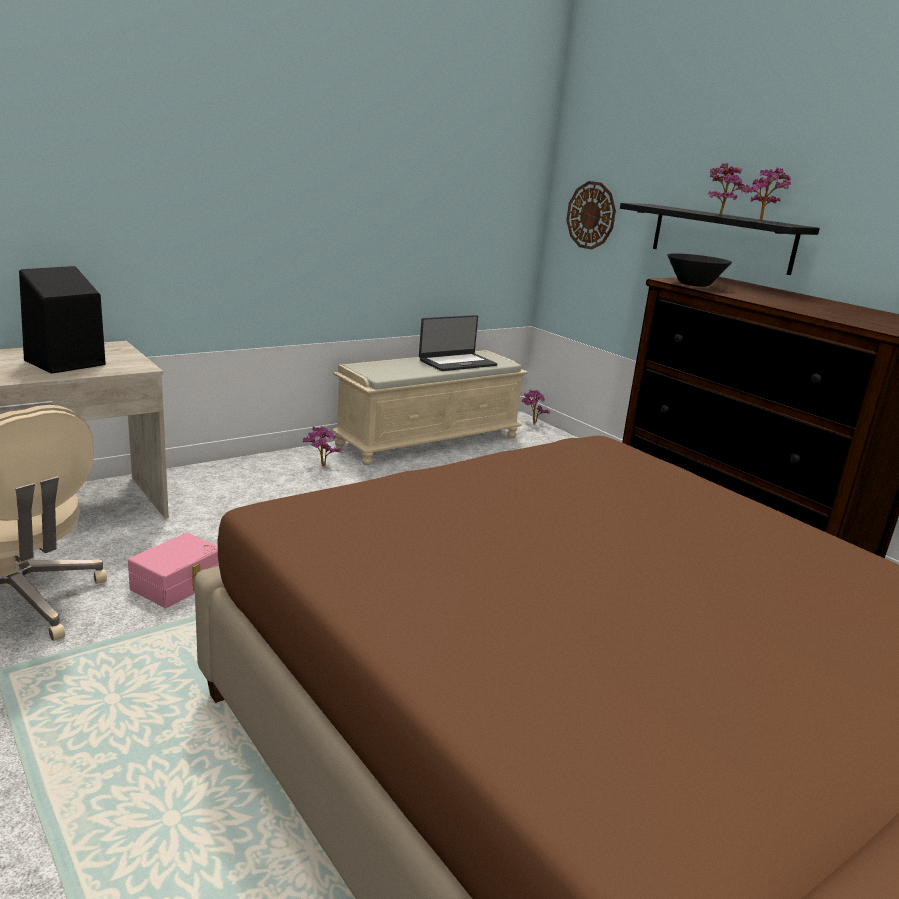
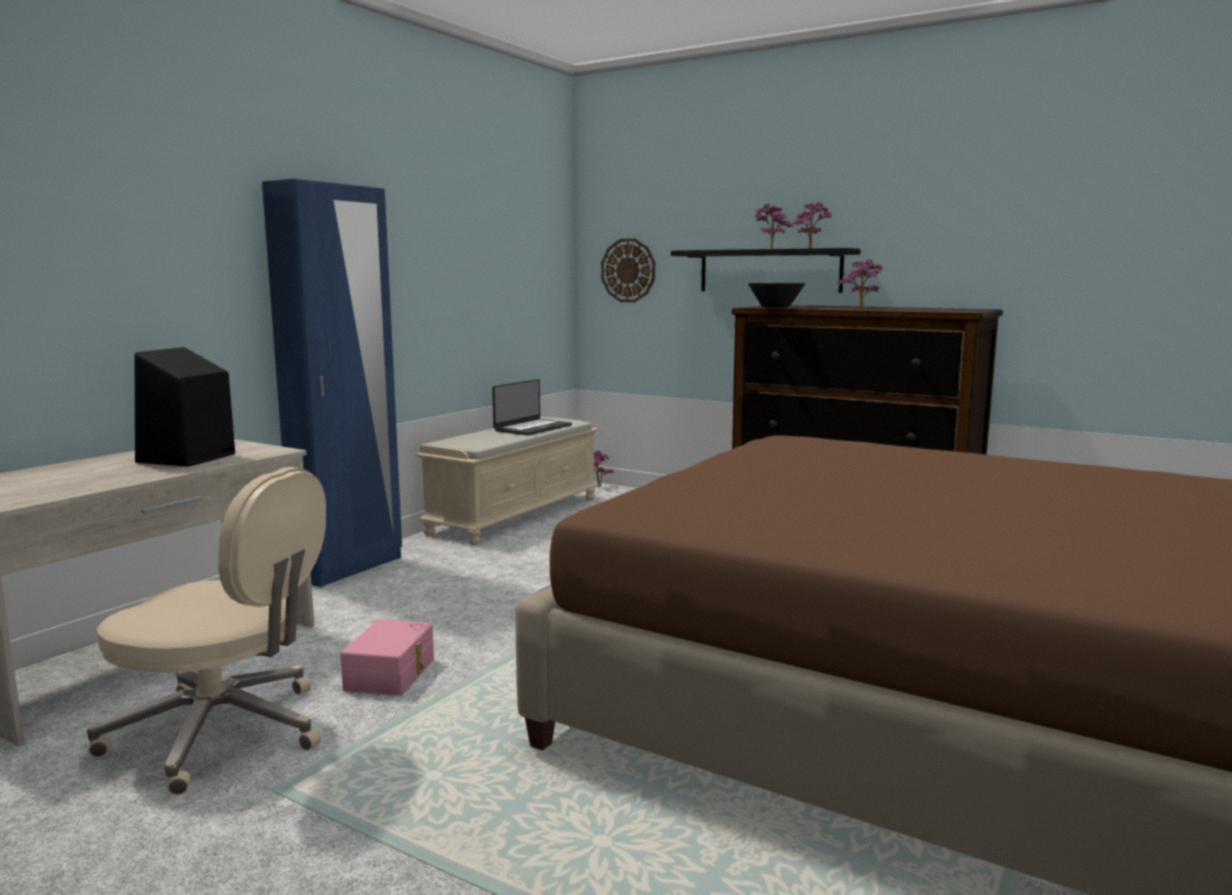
camera: 20 degrees left, 10 degrees down
(246, 466) = (349, 568): none -> blue wardrobe
(321, 467) = (430, 554): potted plant -> potted plant (862, 308)

